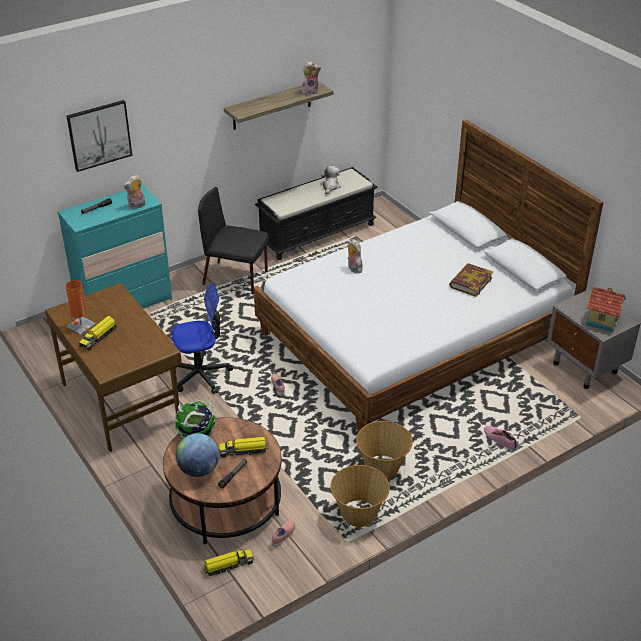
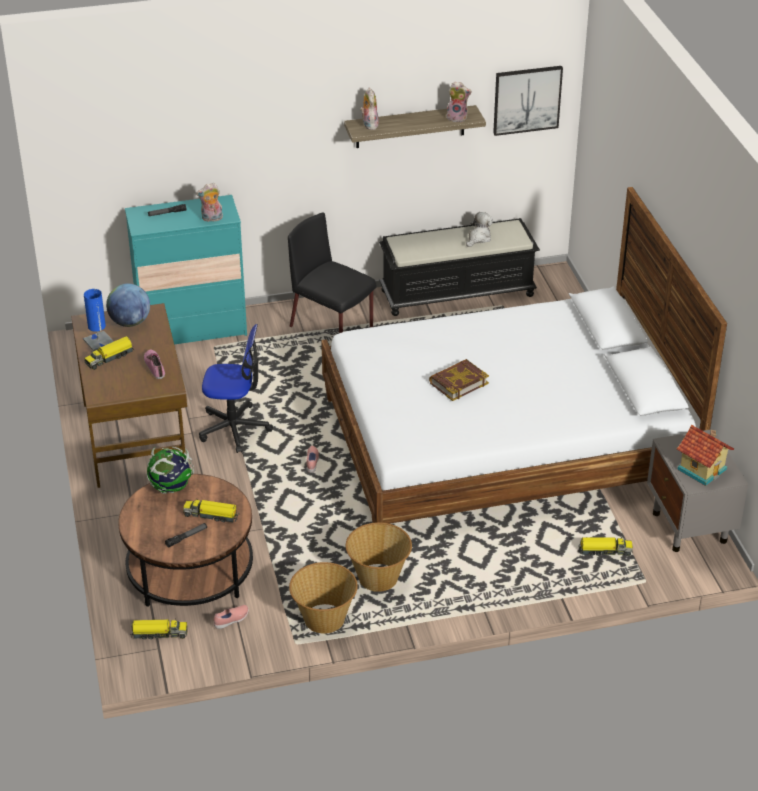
camera: 20 degrees right, 0 degrees up
(81, 326) = (98, 341): orange table lamp -> blue table lamp
(99, 135) = (183, 130): picture -> picture (527, 99)
(199, 470) = (155, 523): globe -> globe (130, 322)
(353, 269) = (439, 343): plush toy -> plush toy (369, 125)
(470, 282) = (568, 389): book -> book (458, 383)
(500, 439) = (532, 582): shoe -> shoe (155, 366)
(537, 401) = (604, 551): none -> toy truck

